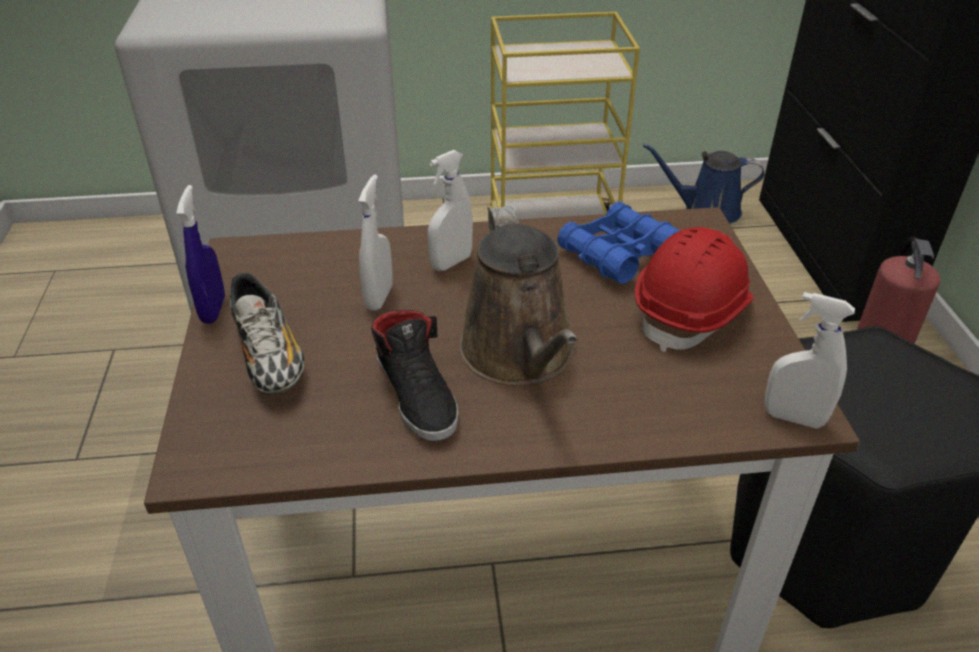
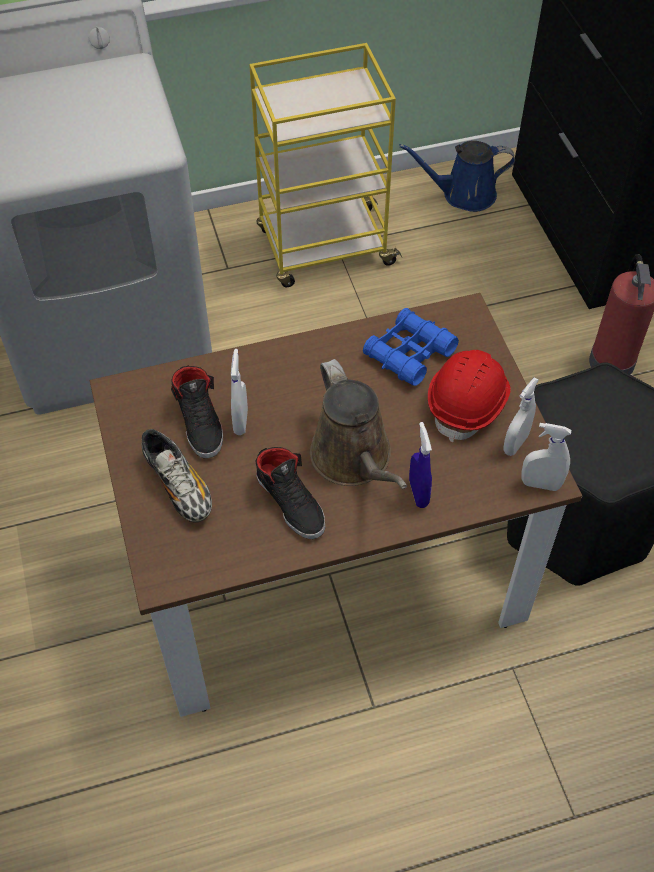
camera: 10 degrees left, 15 degrees up
(213, 309) = (121, 450): blue spray bottle -> blue spray bottle (418, 493)
(327, 292) = (200, 422): none -> black shoe
(451, 262) = (285, 380): white spray bottle -> white spray bottle (515, 444)

